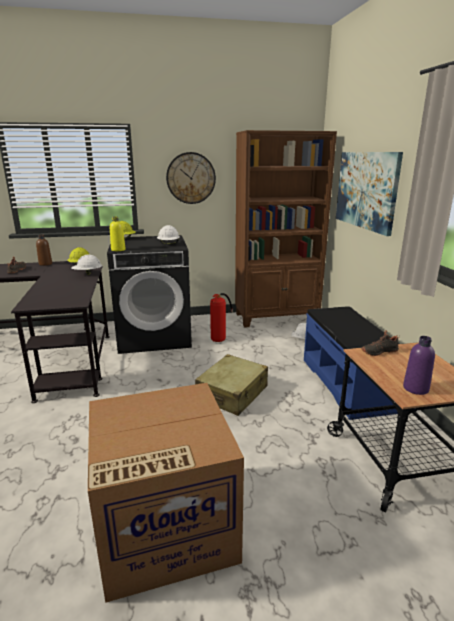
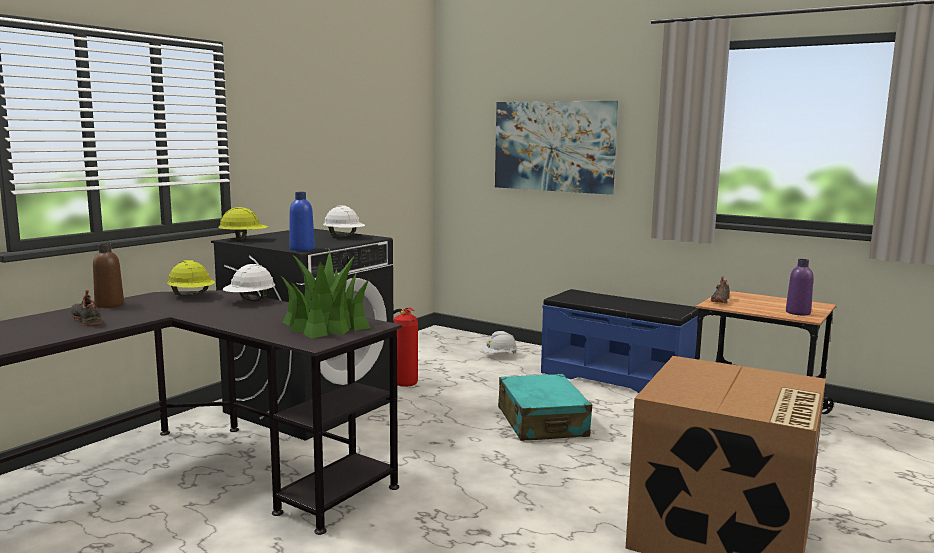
camera: 45 degrees left, 10 degrees down
(63, 296) = (325, 325): none -> potted plant
(118, 250) = (302, 249): yellow bottle -> blue bottle
(191, 178) = (301, 136): wall clock -> none
(232, 393) = (542, 422): beige suitcase -> turquoise suitcase
(277, 318) = (423, 344): brown bookcase -> none

